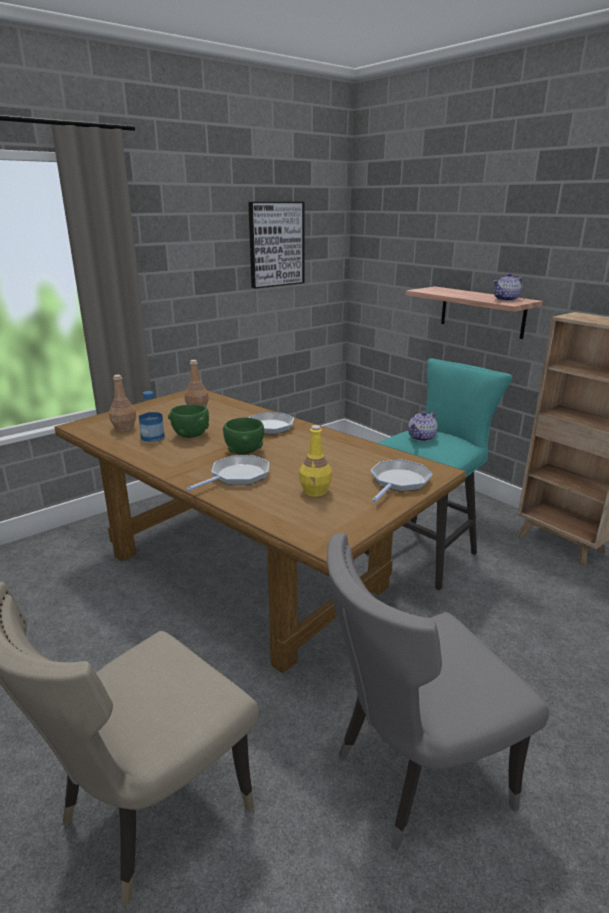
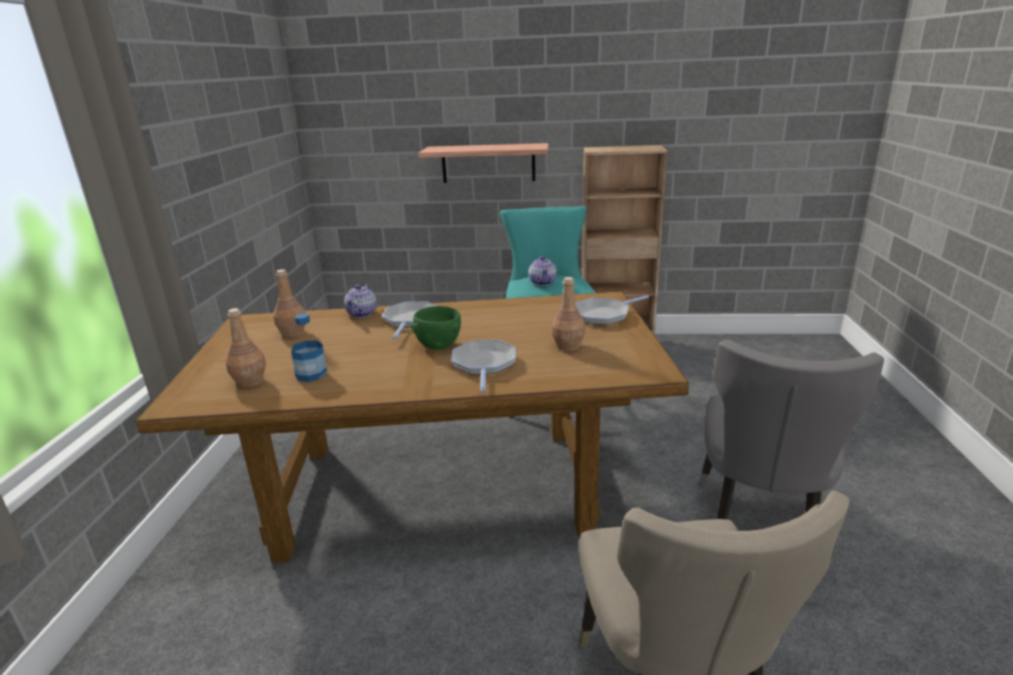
camera: 45 degrees left, 0 degrees up
(191, 435) = (350, 355): green bowl -> none
(276, 244) = (246, 119): picture -> none
(315, 491) = (568, 346): yellow bottle -> brown bottle
(398, 482) = (603, 315): frying pan -> frying pan turned 105 degrees counterclockwise
(506, 299) = (523, 146): teapot -> teapot (362, 313)

